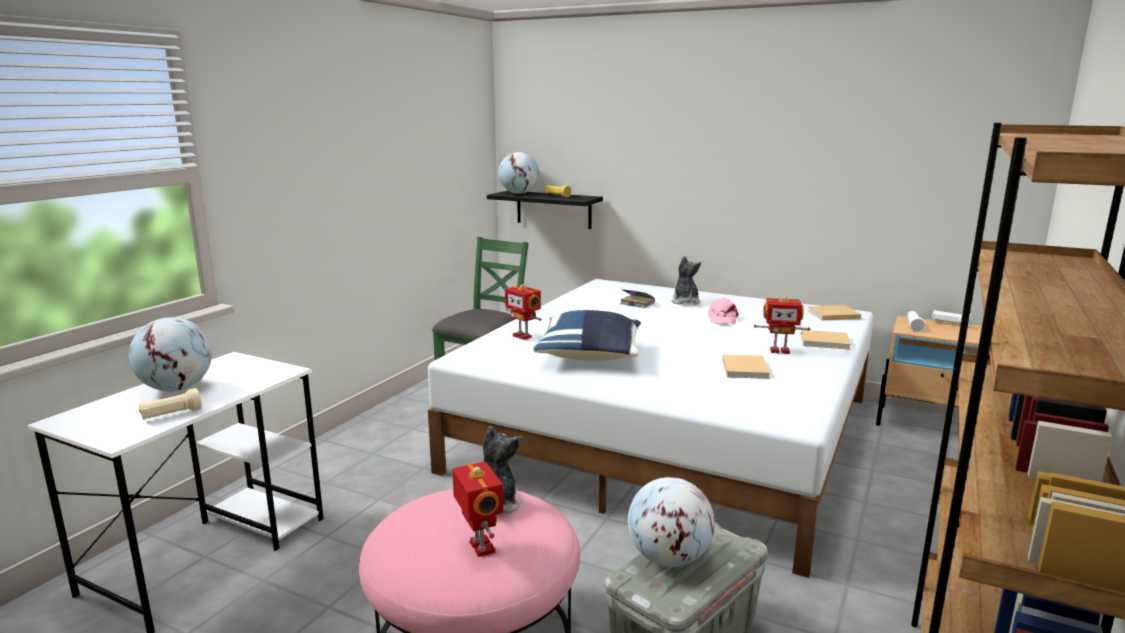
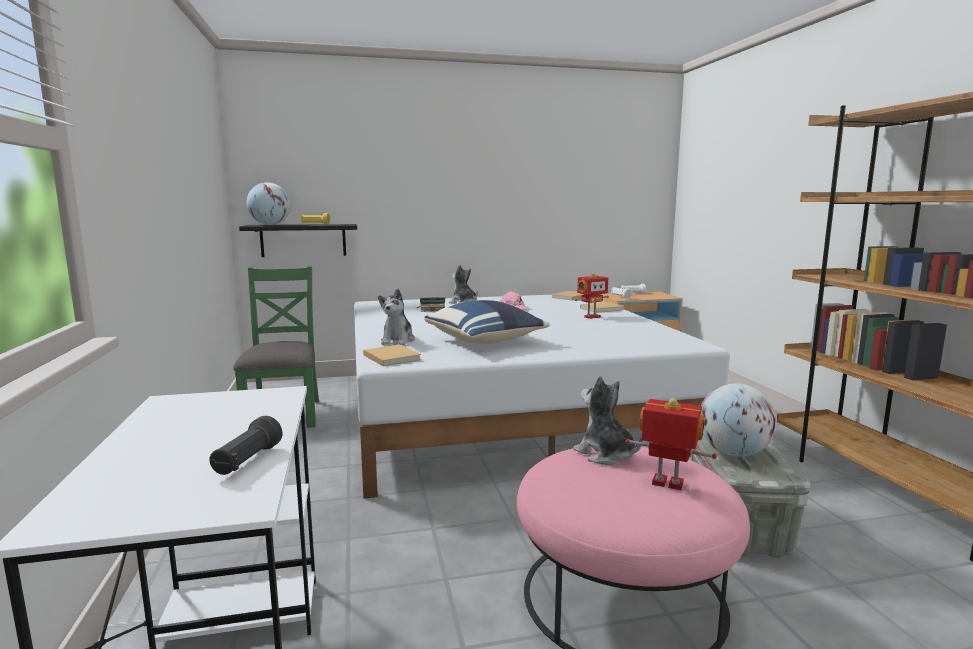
camera: 40 degrees left, 5 degrees down
(171, 415) = (247, 461): beige flashlight -> black flashlight
(177, 388) = (171, 440): globe -> none
(523, 336) = (398, 341): toy robot -> plush toy
(745, 368) = (598, 328): beige book -> beige book (391, 357)

